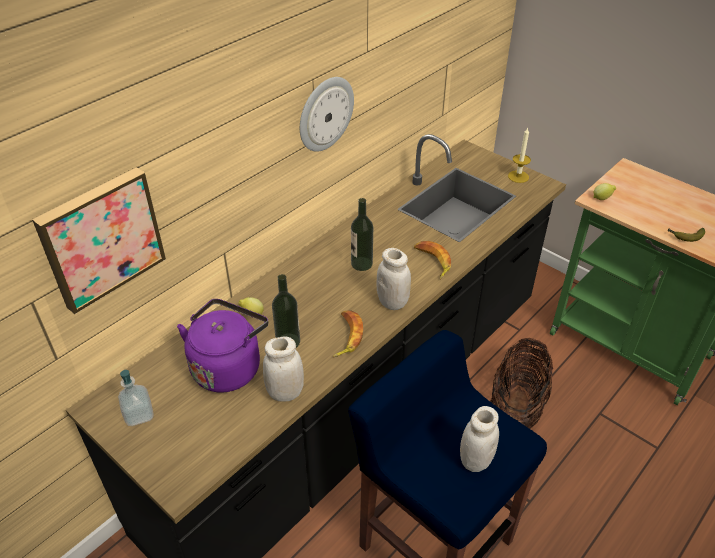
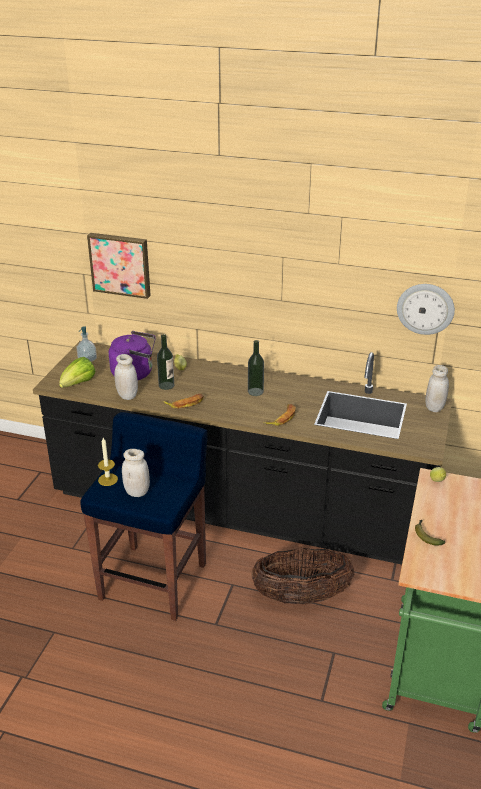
camera: 65 degrees right, 10 degrees down
(208, 447) = (78, 384): none -> lettuce
(325, 113) = (288, 285): wall clock -> wall clock (425, 308)
(392, 302) = (227, 412): white jar -> white jar (434, 407)
(518, 176) = (426, 435): candle -> candle (108, 479)

